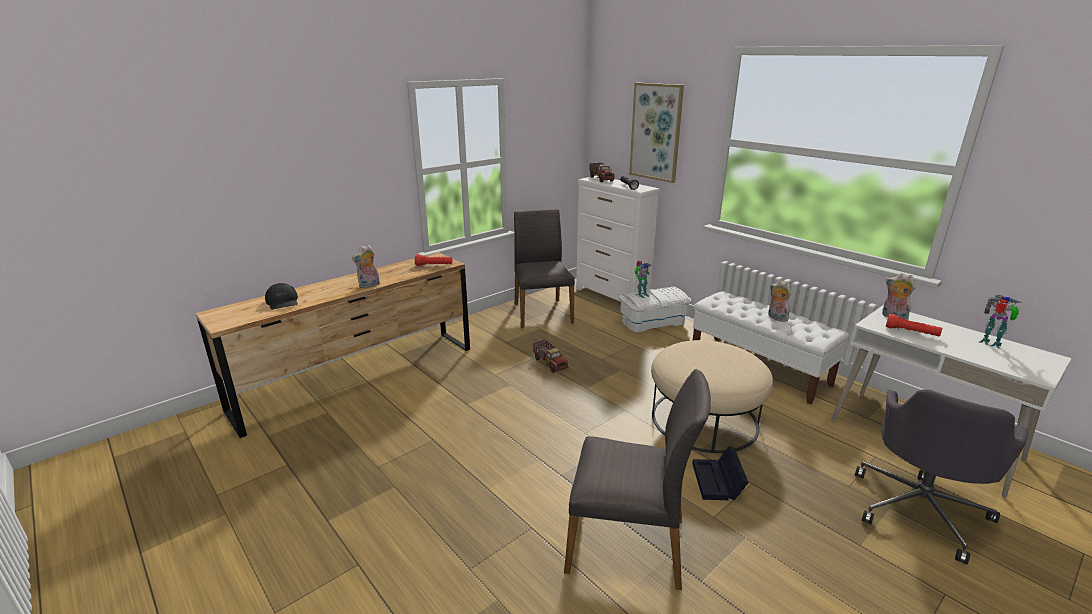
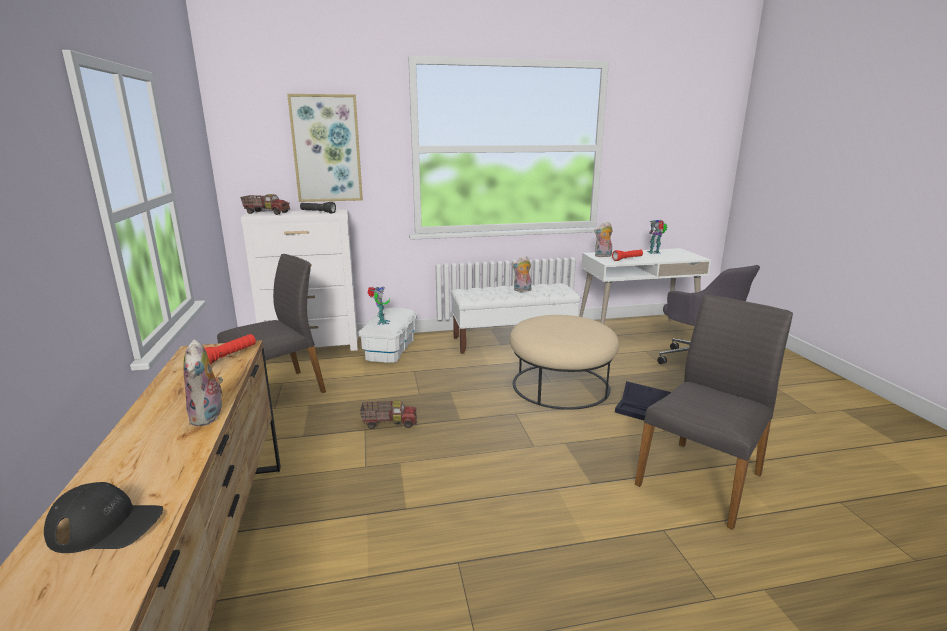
camera: 60 degrees left, 5 degrees down
(541, 312) = (277, 392): grey chair -> grey chair turned 120 degrees clockwise

